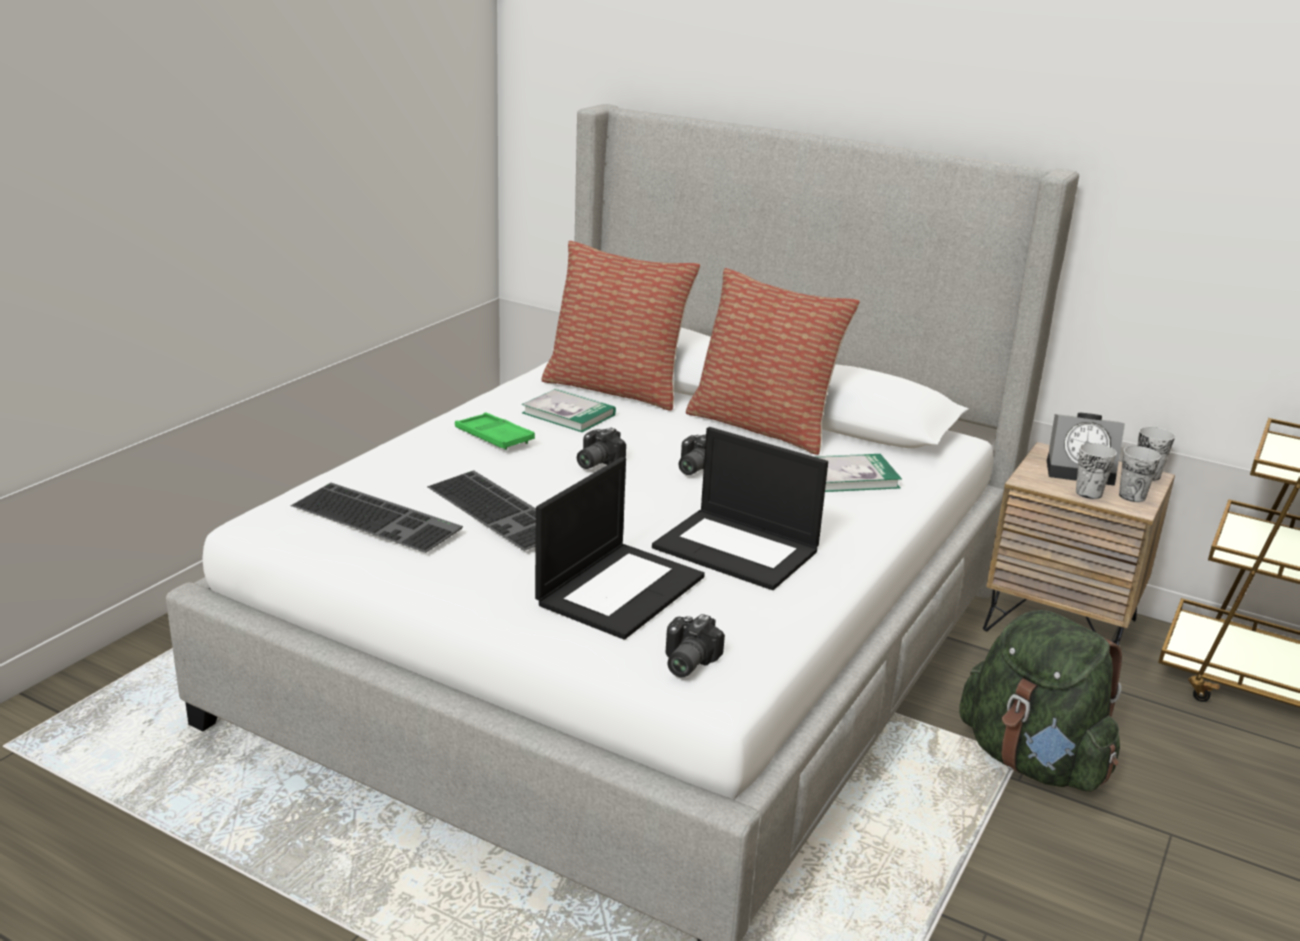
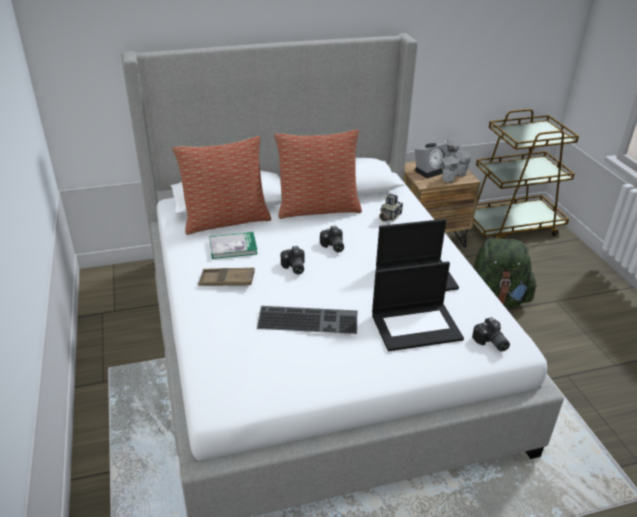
camera: 45 degrees left, 10 degrees up
(379, 517) = (268, 360): keyboard -> none
(494, 437) = (227, 280): green tray -> brown tray
(620, 589) = (416, 326): laptop -> laptop turned 90 degrees clockwise
(850, 477) = (389, 217): book -> camera

